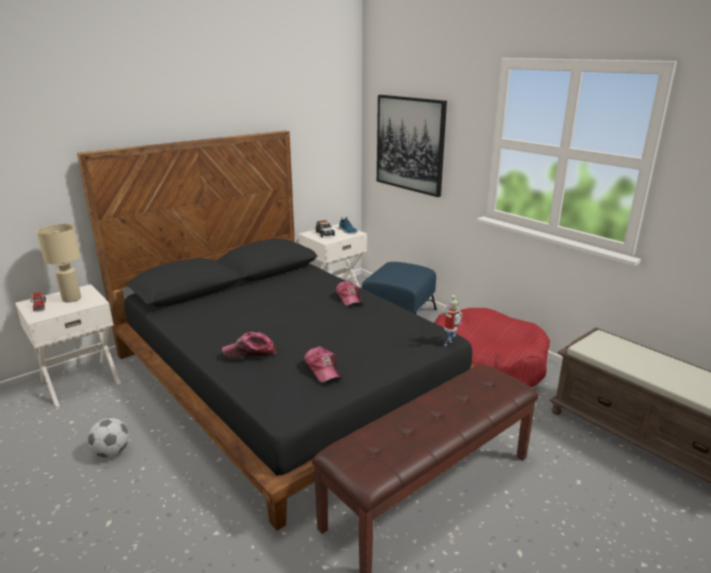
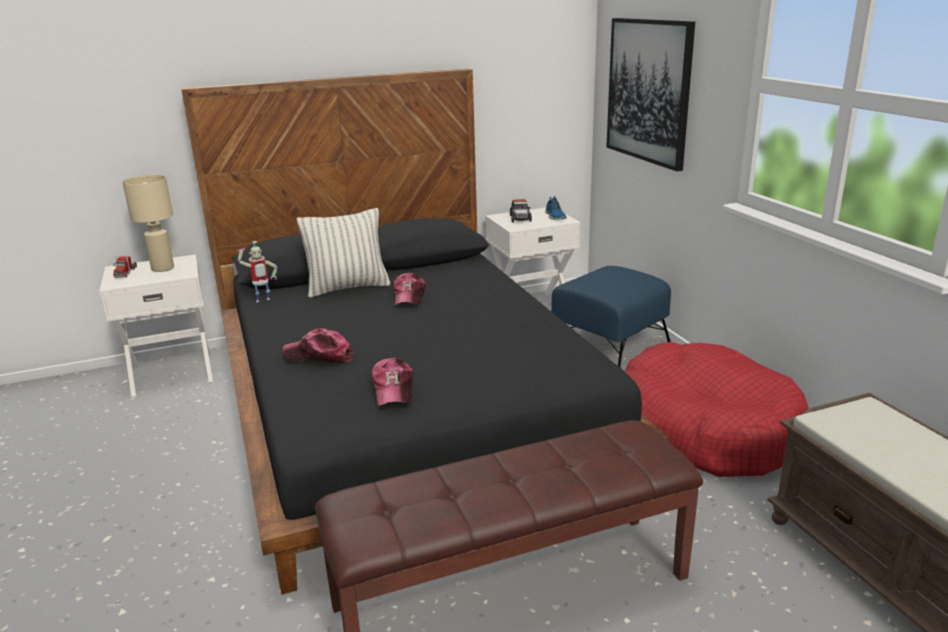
camera: 20 degrees right, 0 degrees up
(112, 452) = (157, 459): football -> none
(229, 297) = (348, 288): none -> pillow
(349, 298) = (500, 304): cap -> cap (409, 297)
(449, 344) = (599, 383): toy robot -> toy robot (263, 301)

